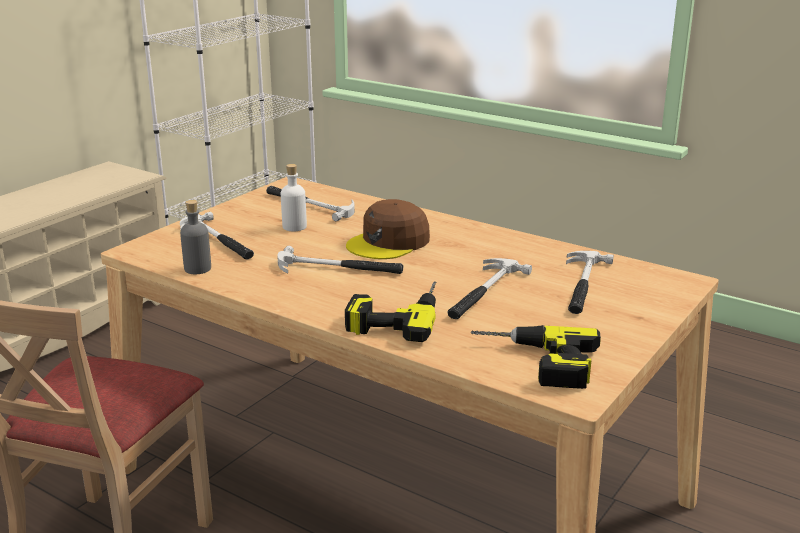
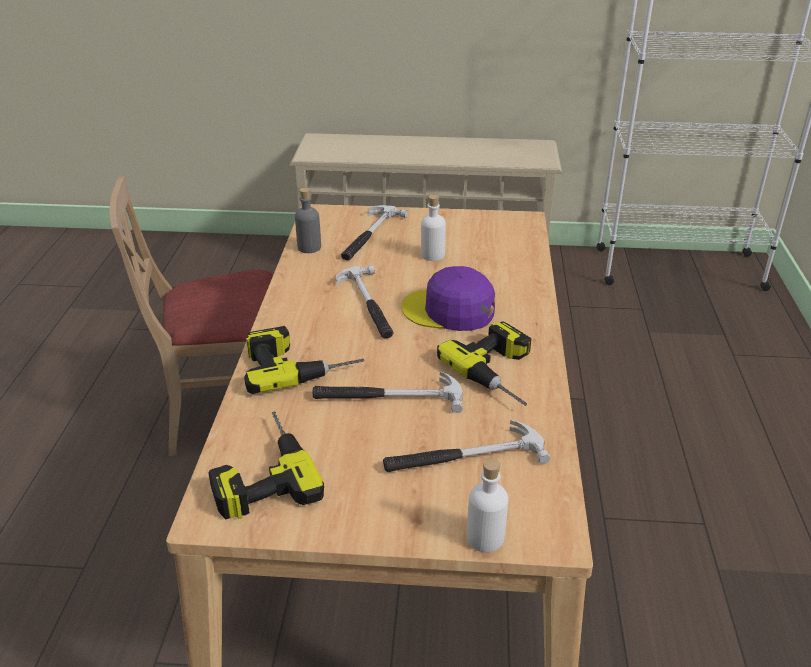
camera: 60 degrees right, 10 degrees up
(309, 205) = (489, 244): hammer -> none
(389, 242) = (449, 310): brown cap -> purple cap
(495, 247) = (503, 372): none -> power drill
(673, 301) = (485, 538): none -> white bottle

